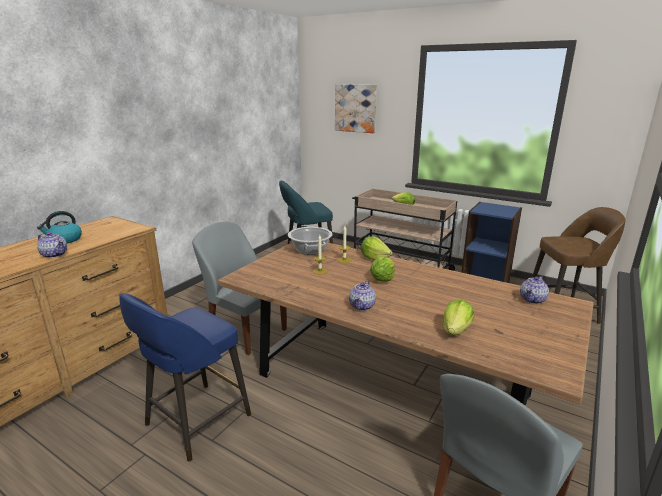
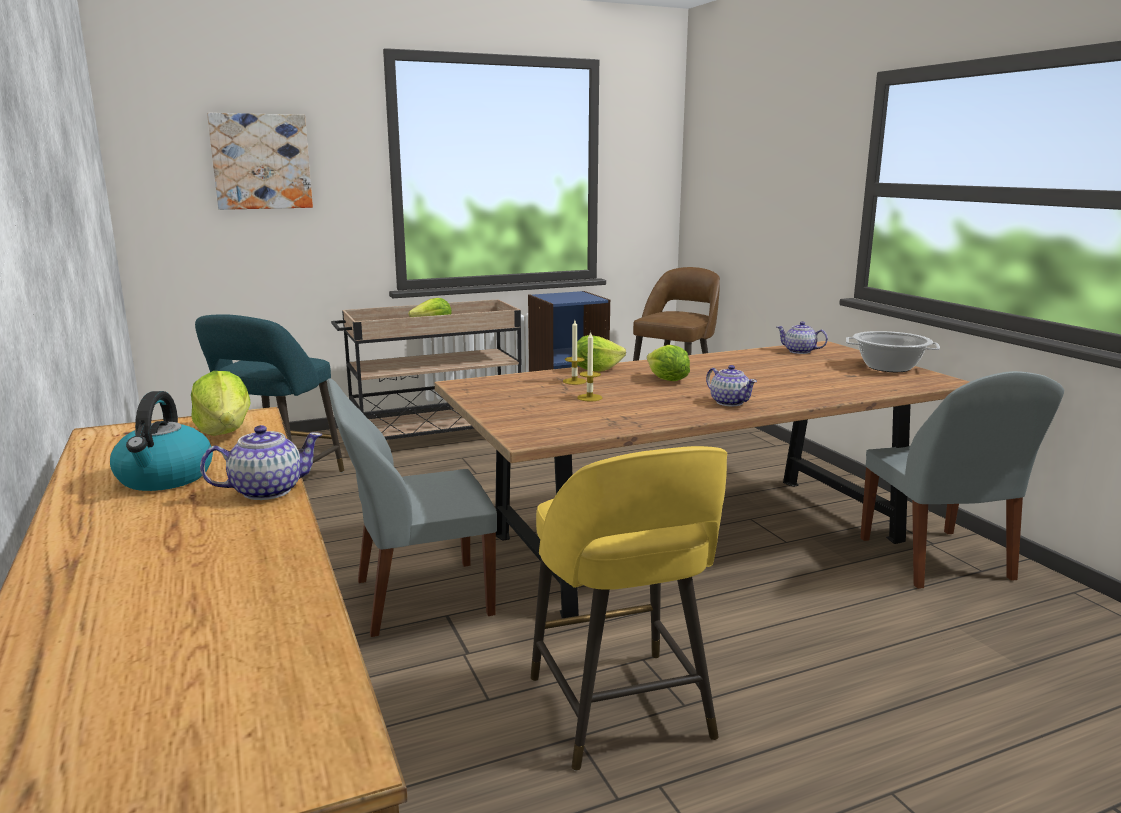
camera: 55 degrees left, 5 degrees down
(195, 421) = (621, 711): blue stool -> yellow stool
(310, 250) = (503, 387): cooking pot -> cooking pot (889, 367)
(456, 330) = (833, 386): lettuce -> lettuce (225, 431)
(533, 299) = (800, 351): teapot -> teapot turned 135 degrees clockwise

